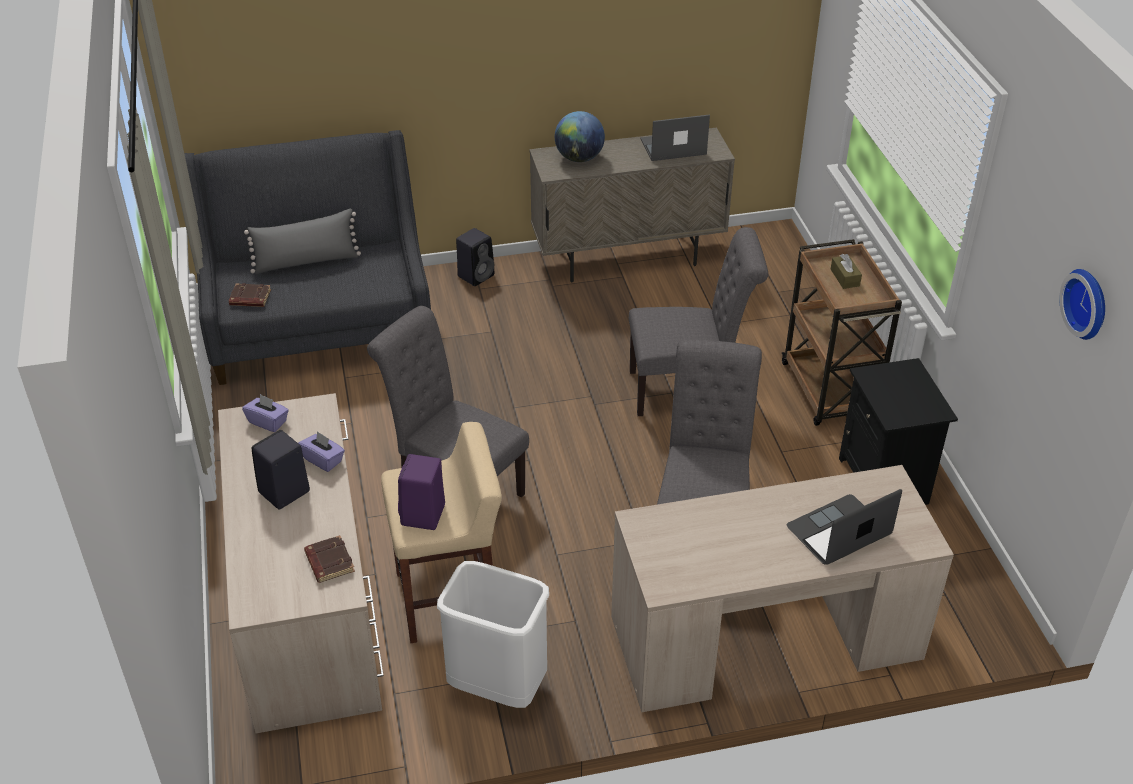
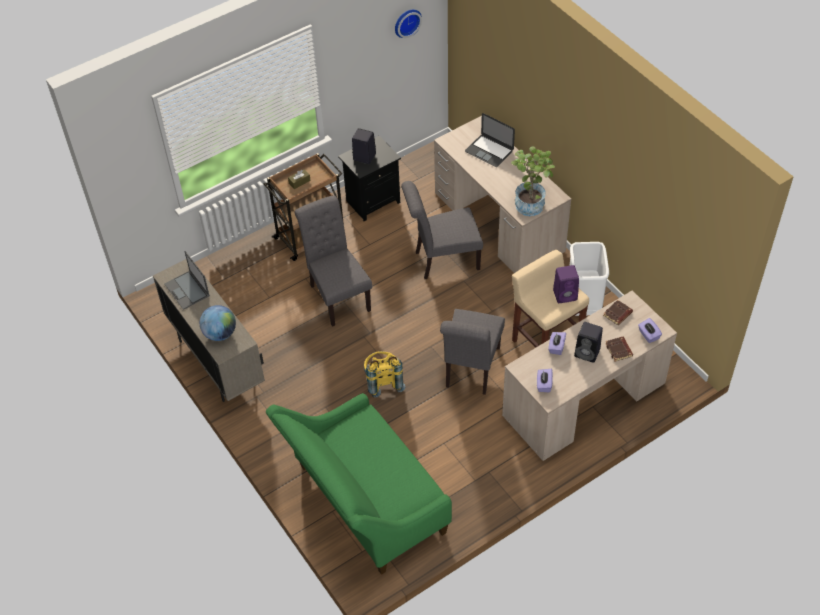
camera: 110 degrees left, 10 degrees up
(249, 299) = (415, 487): brown book -> brown book (619, 350)
(255, 585) = (648, 335): none -> purple tissue box
(306, 262) = (361, 475): grey pillow -> none
(319, 328) = (364, 504): grey sofa -> green sofa
(476, 275) = (268, 439): black speaker -> black speaker (363, 157)
(497, 393) = (383, 381): none -> yellow backpack
(667, 543) = (531, 202): none -> potted plant

